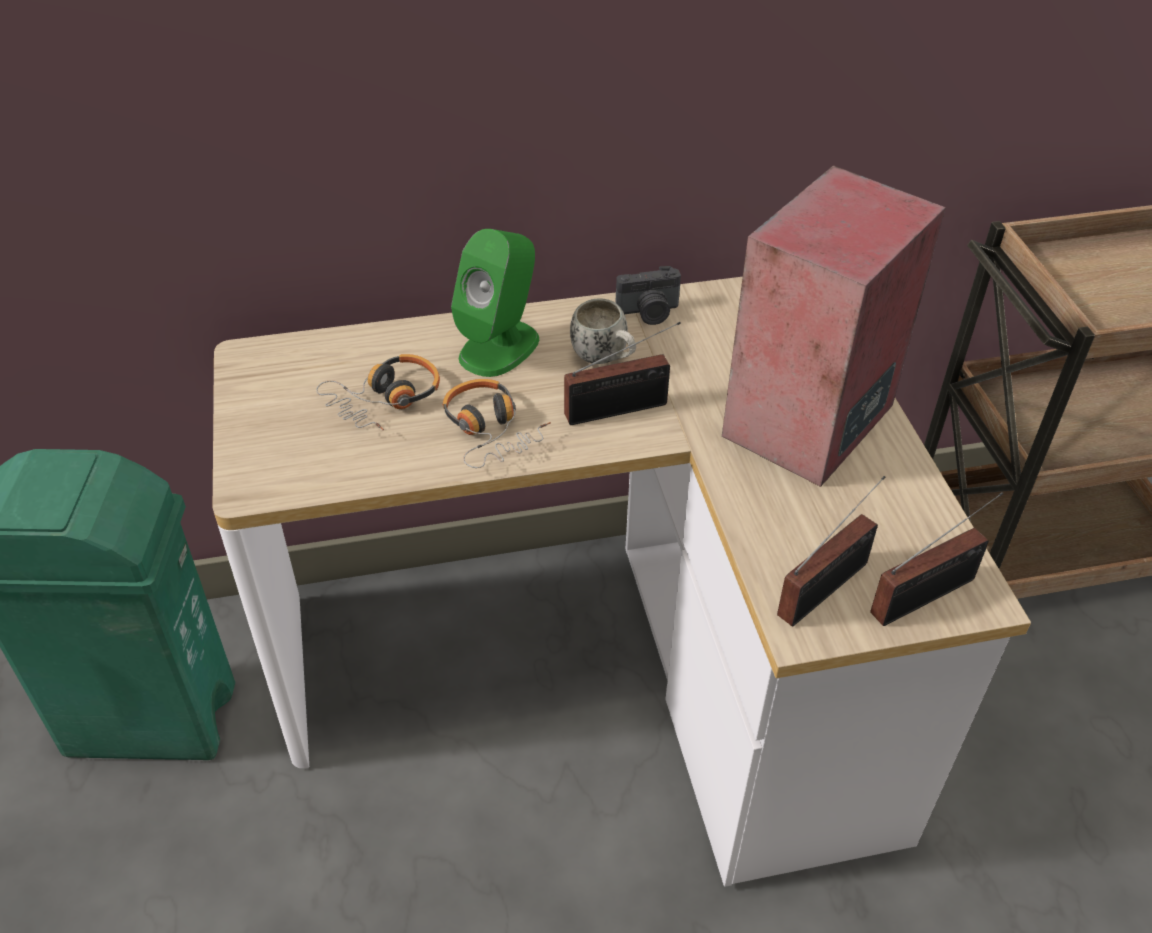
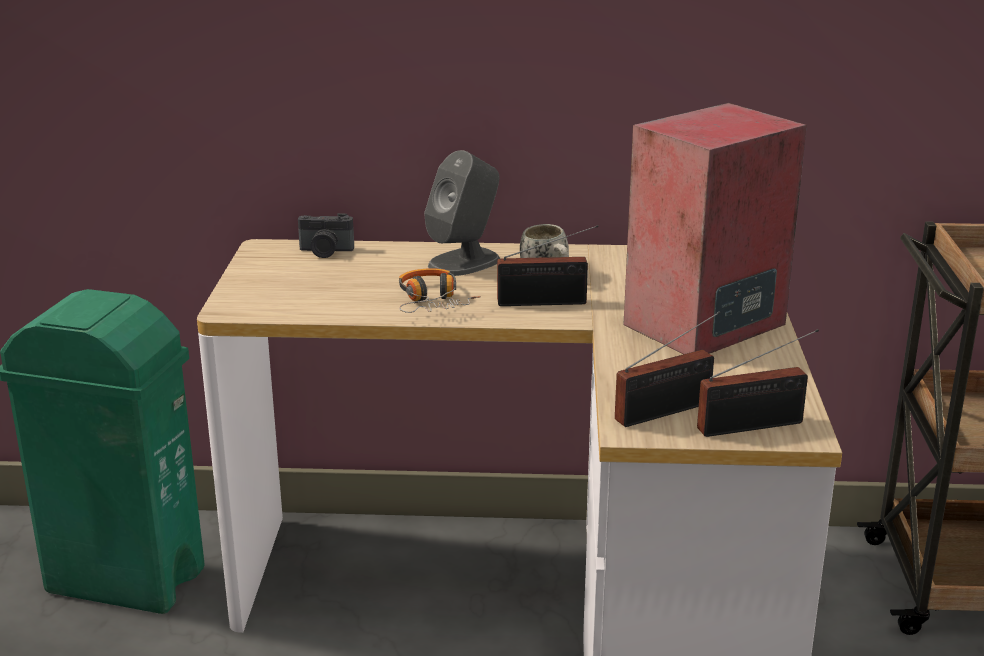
camera: 15 degrees right, 20 degrees down
(385, 400) = (358, 279): headphones -> none
(500, 347) = (465, 262): green speaker -> grey speaker
(649, 313) = (599, 257): camera -> camera (325, 252)

